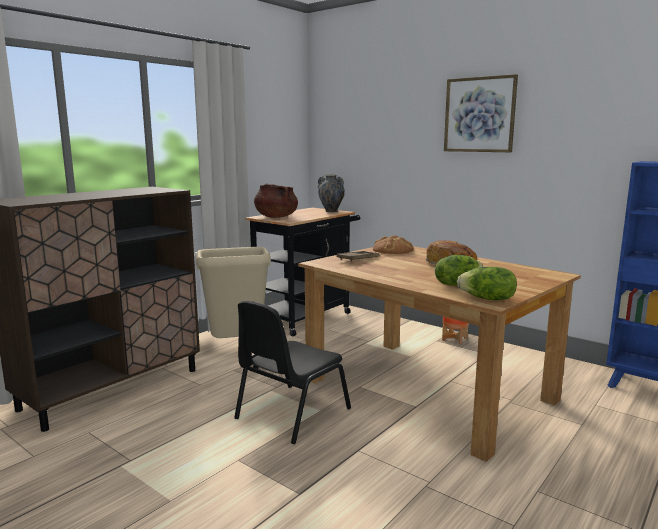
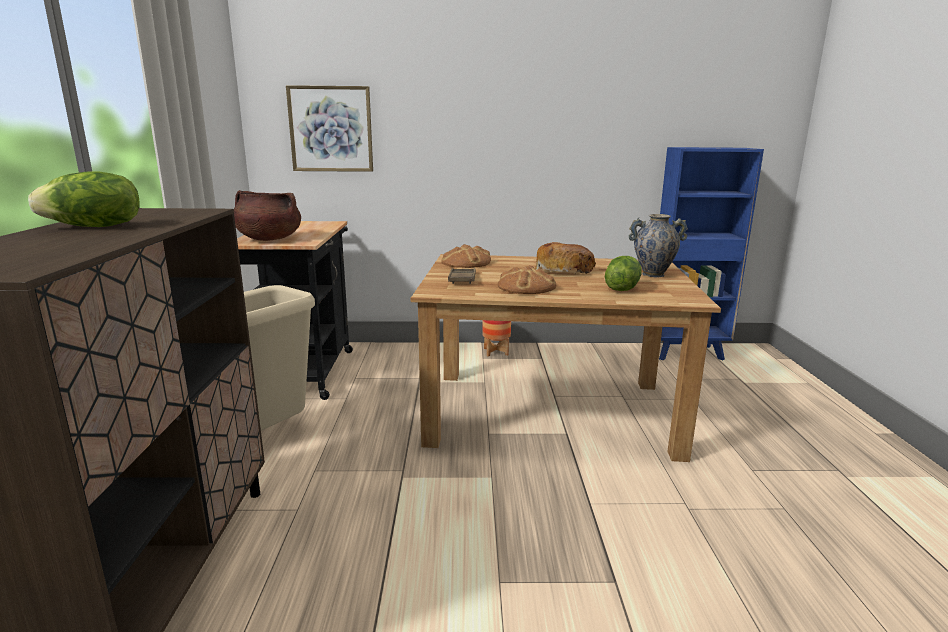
camera: 40 degrees left, 5 degrees up
(290, 413) = (468, 495): black chair -> none
(331, 211) = (316, 223): vase -> vase (653, 274)
(387, 270) = (526, 287): none -> bread
(479, 115) = (501, 96): picture -> picture (331, 129)
(487, 299) = (682, 298): lettuce -> lettuce (95, 227)

